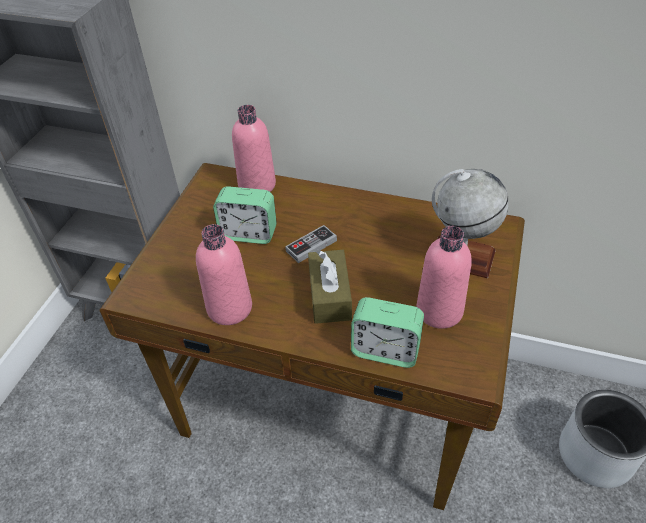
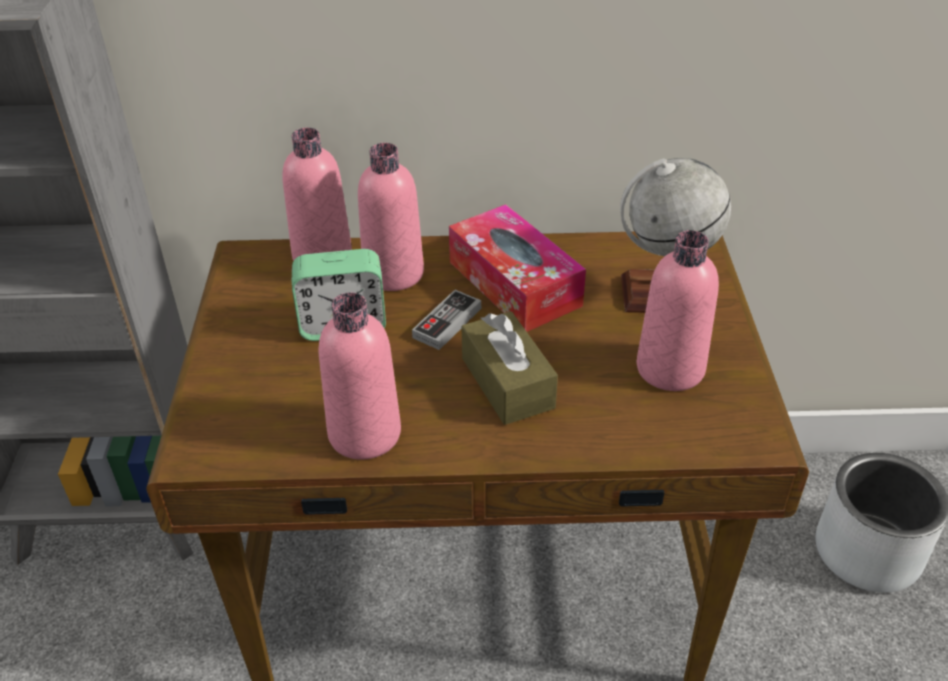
camera: 20 degrees left, 5 degrees down
(294, 205) = (393, 273): none -> pink bottle
(365, 228) = (514, 283): none -> tissue box
(385, 350) = (622, 436): alarm clock -> none

